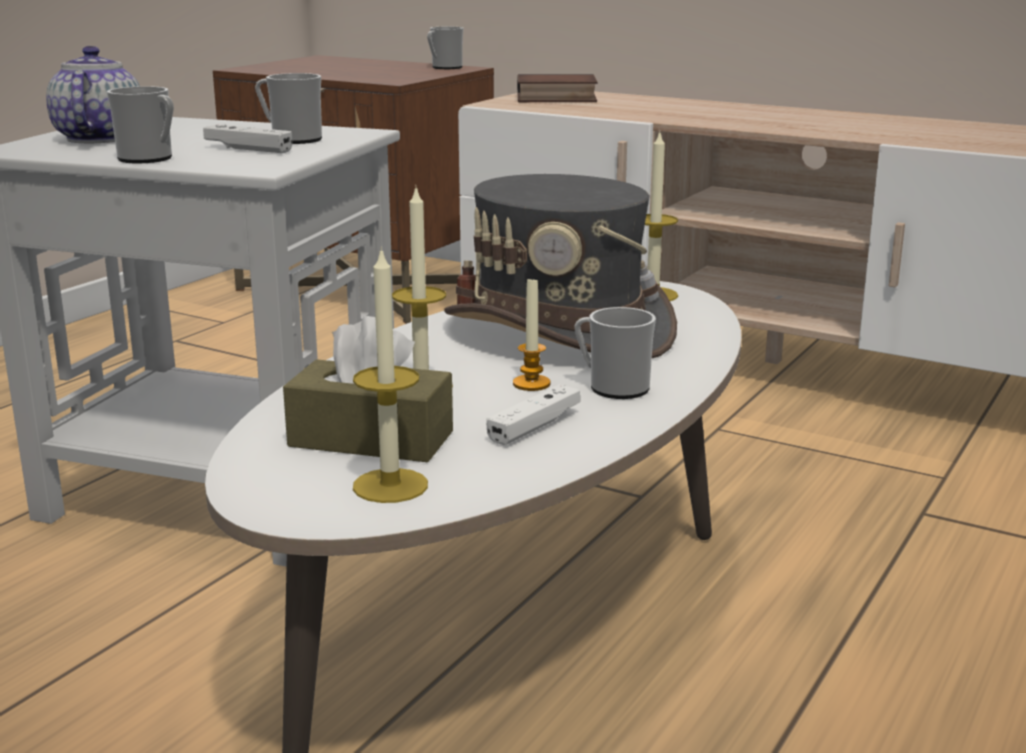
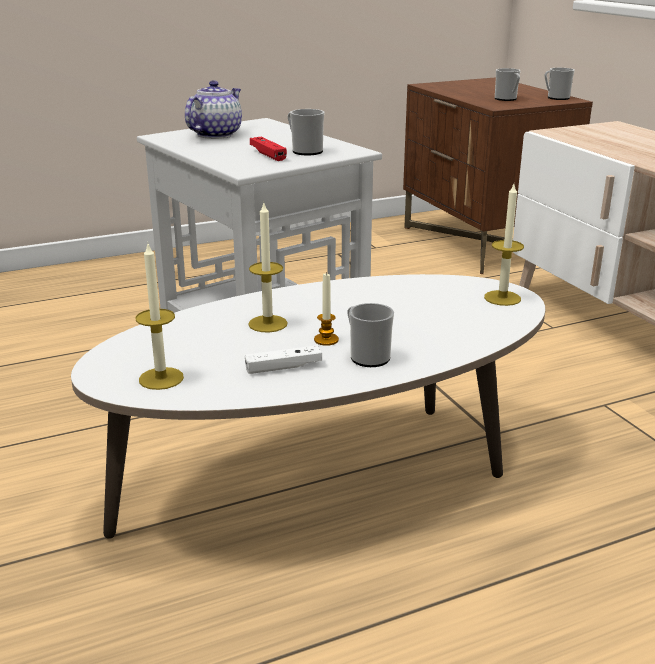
camera: 35 degrees right, 5 degrees up
(150, 159) = (207, 154): mug -> mug (507, 99)
(248, 149) = (268, 155): white game controller -> red game controller
(371, 439) = (194, 348): brown tissue box -> none
(555, 98) = (605, 133): book -> none
(559, 331) = (400, 308): grey hat -> none

